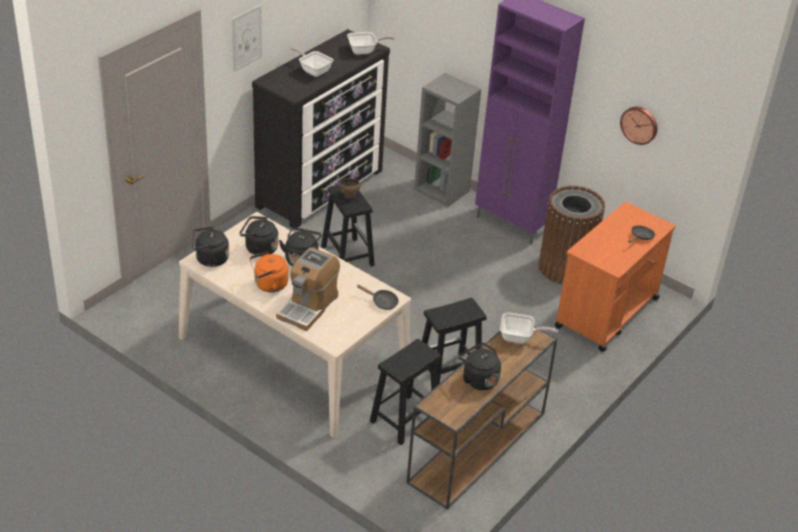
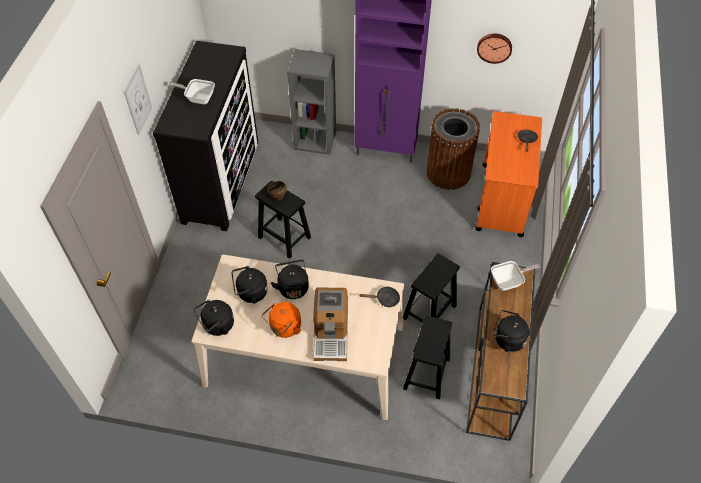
camera: 25 degrees left, 15 degrees up
(365, 51) = (227, 58): frying pan -> none

